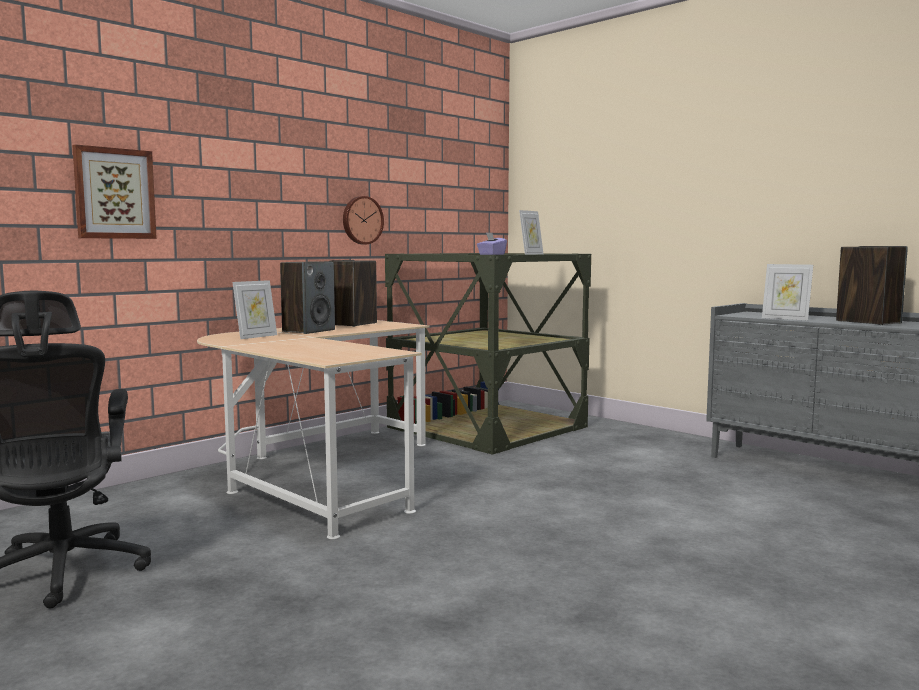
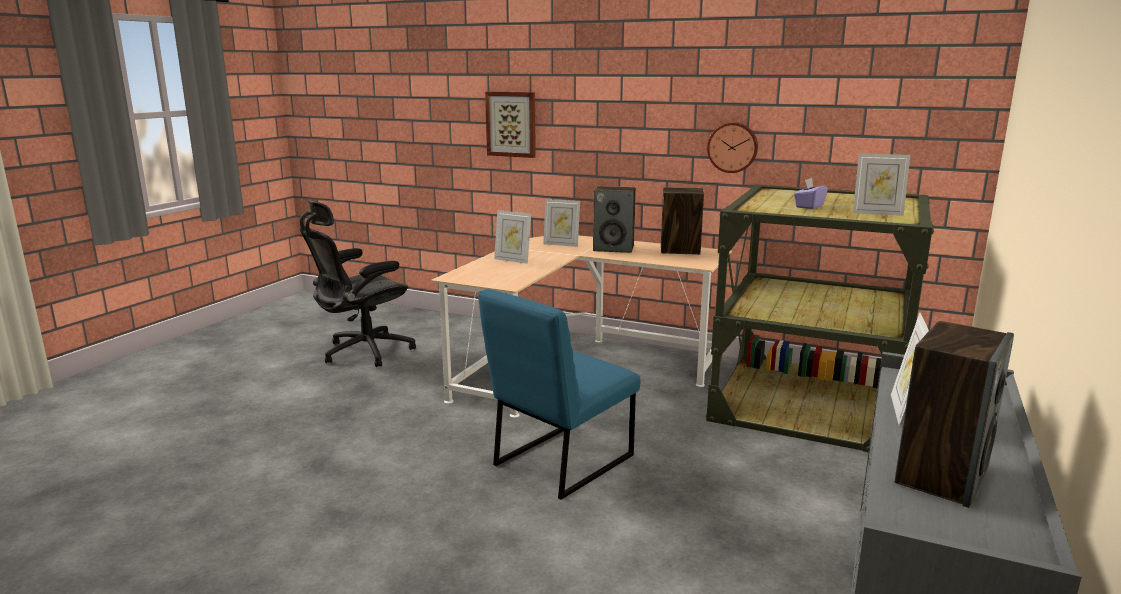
camera: 70 degrees right, 10 degrees up
(293, 347) = (512, 260): none -> picture frame
(529, 506) = (560, 461): none -> blue chair

